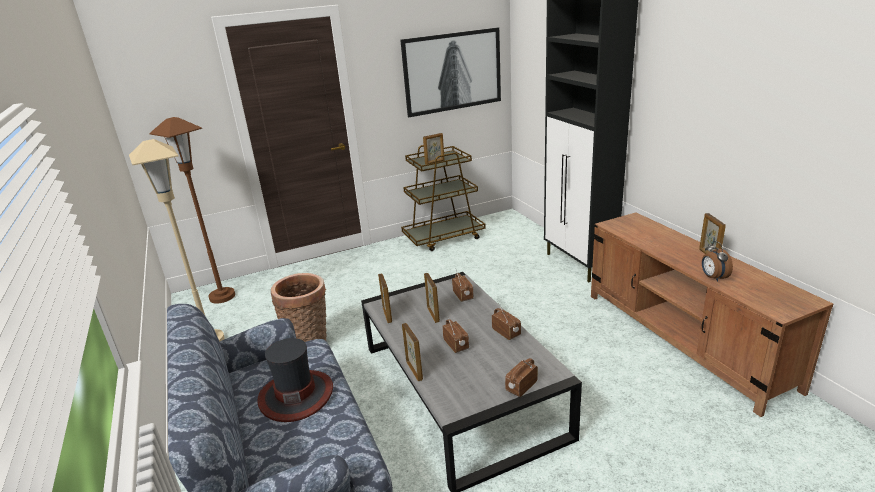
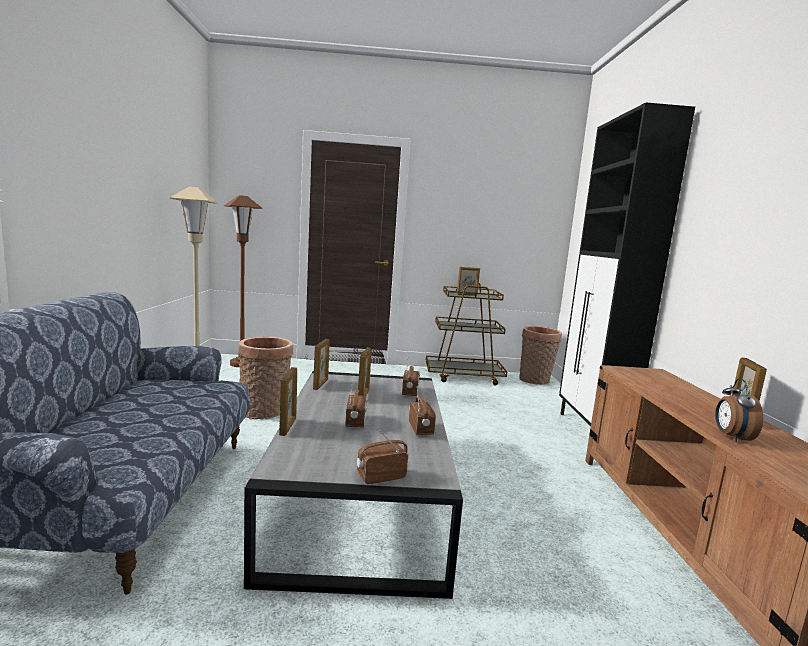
camera: 20 degrees right, 15 degrees down
(296, 395) = (159, 407): hat -> none
(452, 71) = (508, 219): picture -> none
(505, 221) = (535, 381): none -> basket

